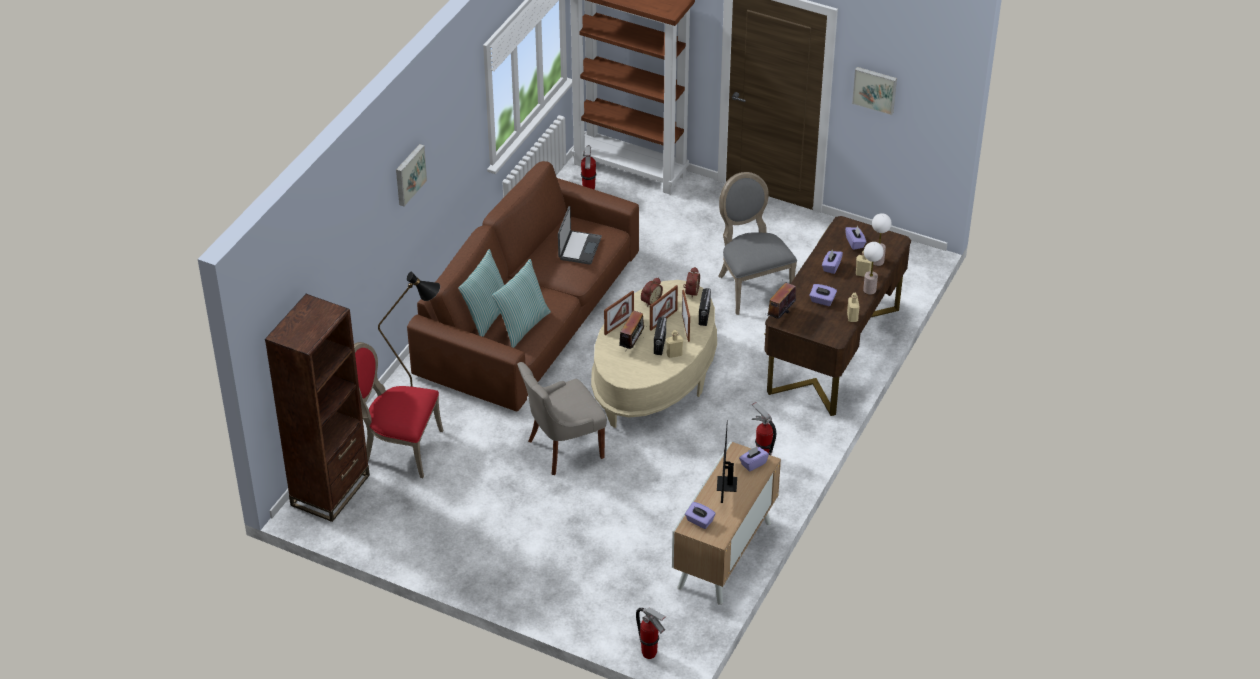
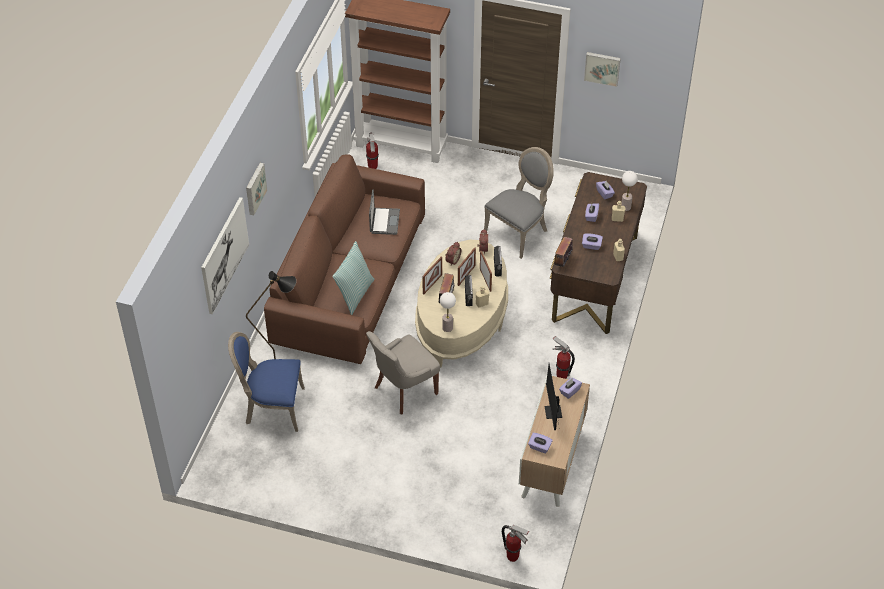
camera: 10 degrees left, 5 degrees up
(330, 490) = (225, 452): brown bookcase -> none
(356, 244) = (224, 255): none -> picture
(399, 448) = (272, 408): red chair -> blue chair
(486, 316) = (323, 289): pillow -> none
(751, 286) = (519, 232): grey chair -> grey chair turned 75 degrees clockwise
(869, 290) = (625, 232): table lamp -> table lamp (447, 328)

